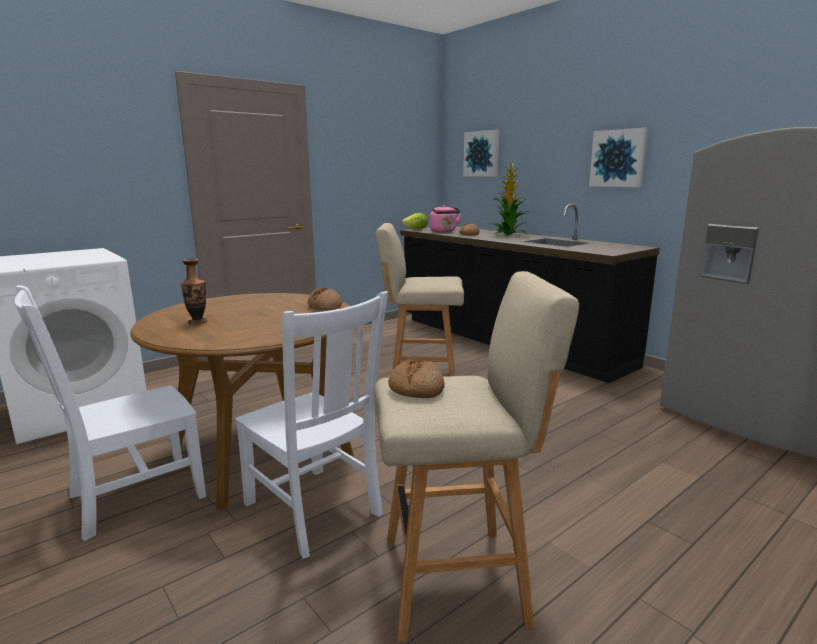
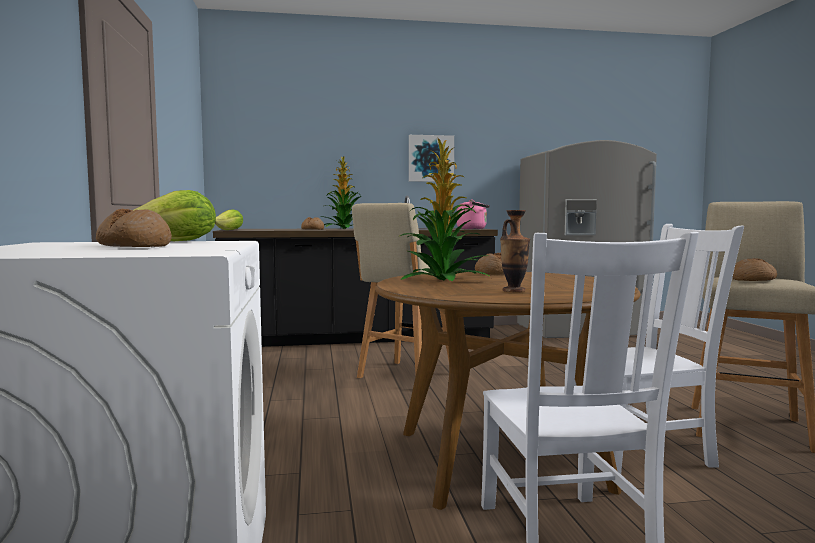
camera: 60 degrees left, 10 degrees down
(54, 259) = (134, 246): none -> bread
(102, 256) = (179, 241): none -> lettuce
(254, 303) = (443, 280): none -> potted plant
(444, 231) = (272, 229): pink kettle -> pink kettle (473, 229)
(482, 154) = (272, 147): picture -> none

